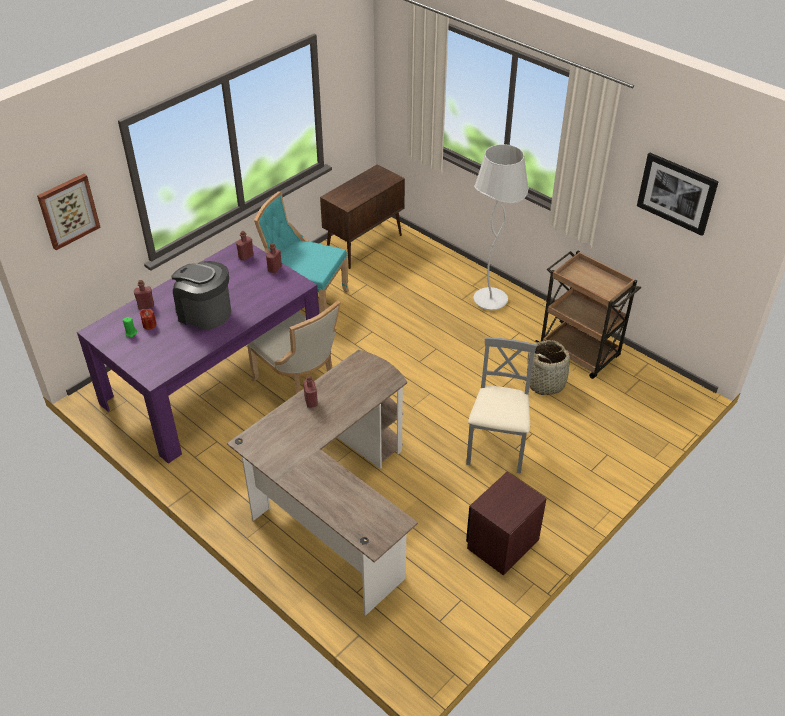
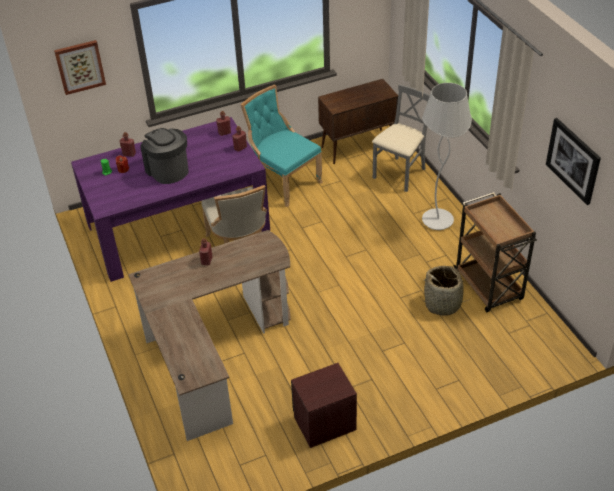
camera: 25 degrees right, 0 degrees up
(497, 449) = (366, 346): grey chair -> grey chair (399, 174)

